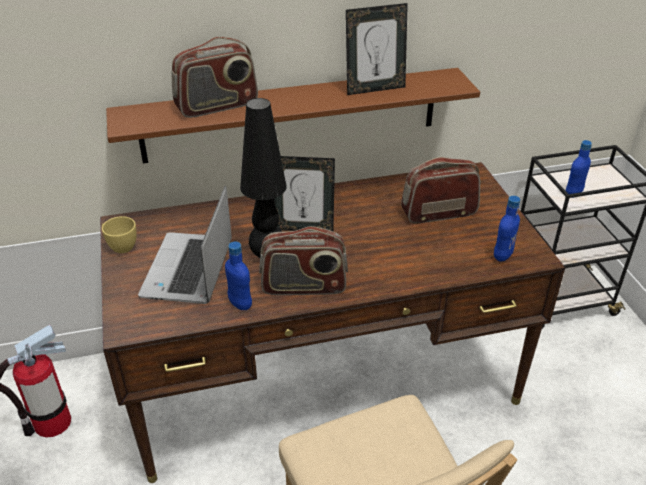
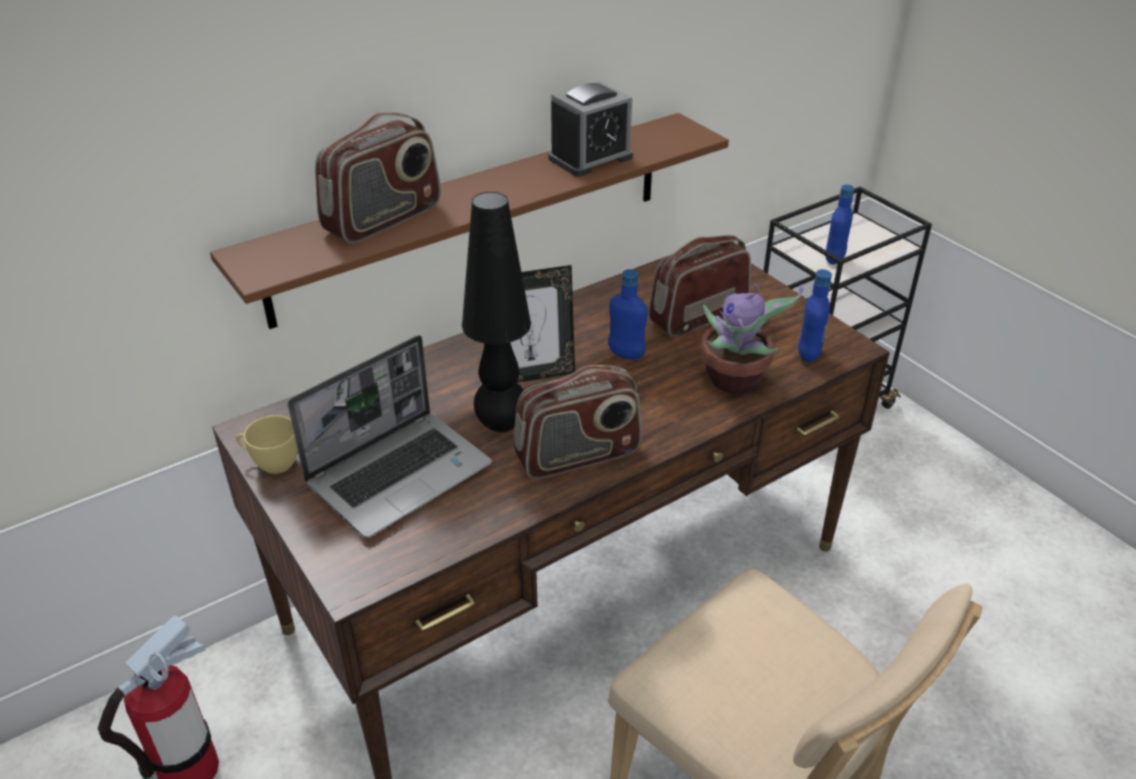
camera: 20 degrees left, 0 degrees up
(189, 270) = (400, 473): laptop -> laptop turned 120 degrees counterclockwise
(240, 304) = (503, 502): blue bottle -> blue bottle (626, 354)
(374, 88) = (590, 158): picture frame -> alarm clock
(438, 262) = (735, 381): none -> potted plant

